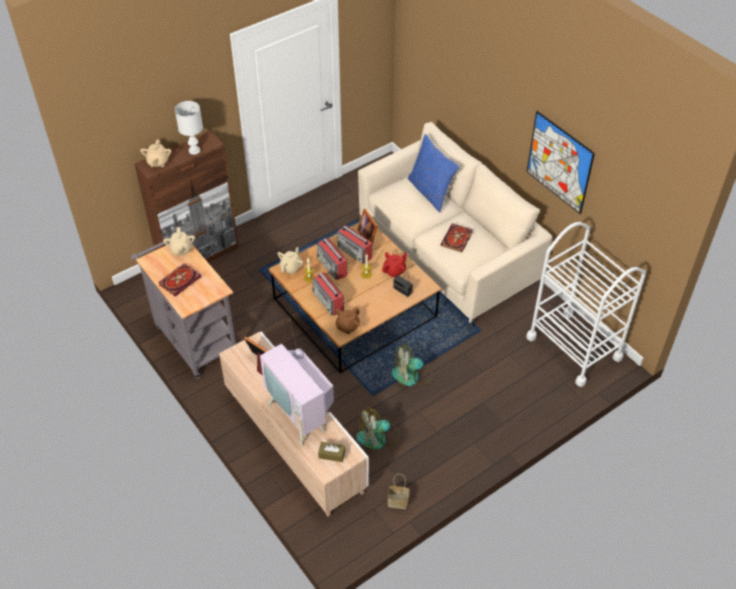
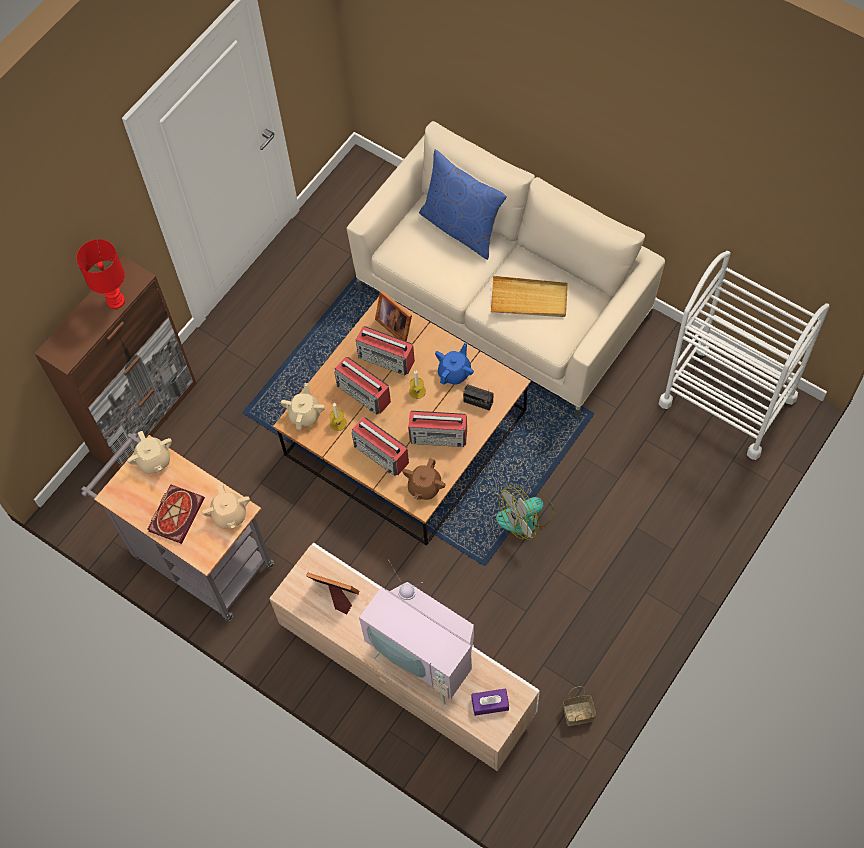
camera: 15 degrees left, 15 degrees up
(158, 162) = (70, 339): beige teapot -> beige teapot (229, 515)
(194, 151) = (115, 301): white table lamp -> red table lamp
(332, 454) = (490, 704): brown tissue box -> purple tissue box
(369, 302) = (439, 436): none -> radio
(378, 437) = (516, 627): fan -> none
(394, 271) = (454, 372): red teapot -> blue teapot
(457, 239) = (529, 299): book -> beige tray
(559, 162) = (664, 169): picture -> none

